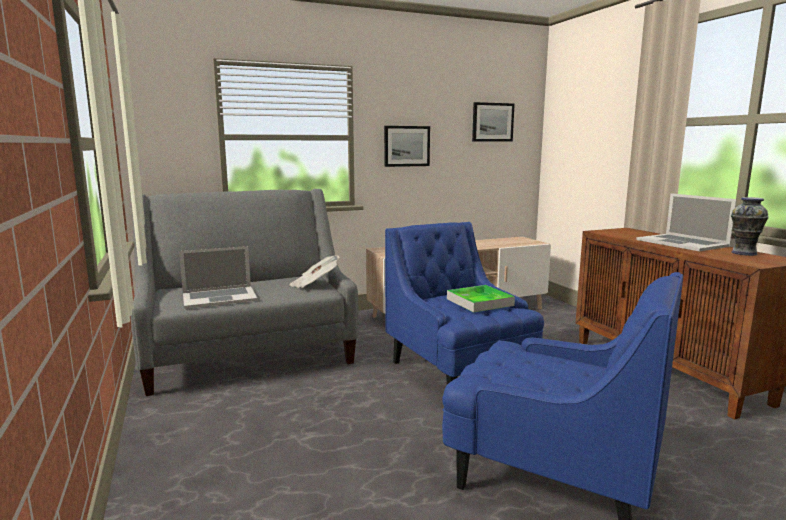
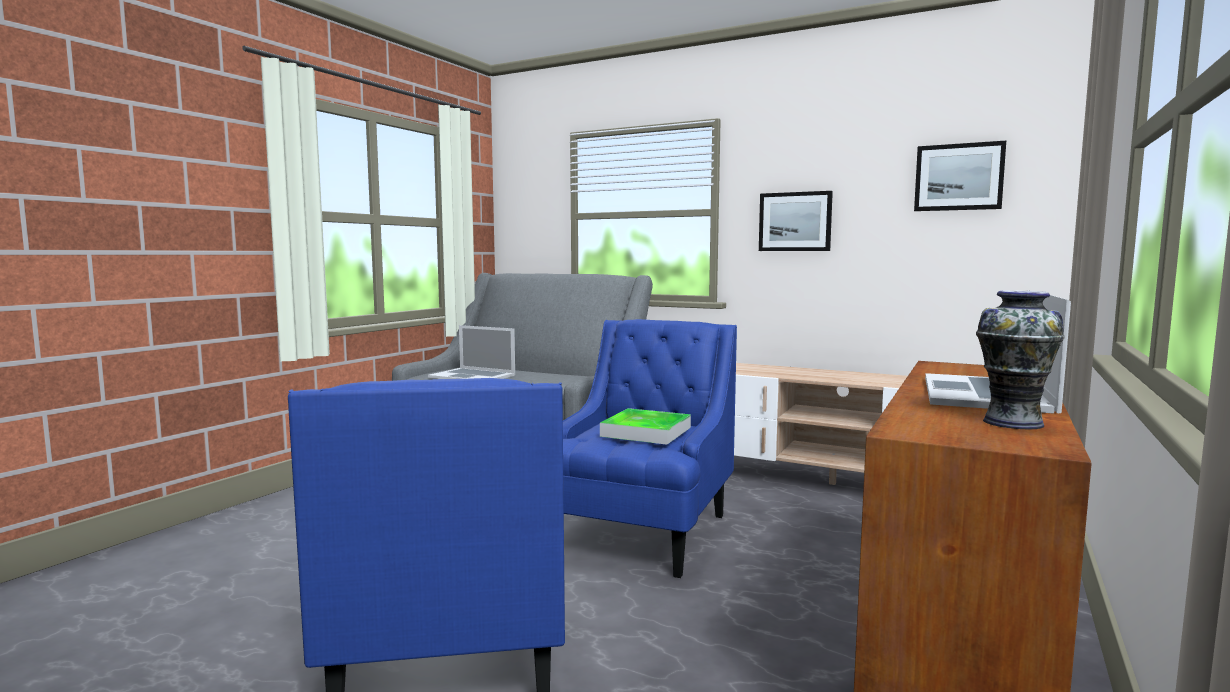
camera: 50 degrees right, 5 degrees down
(314, 285) = (567, 383): newspaper -> none

